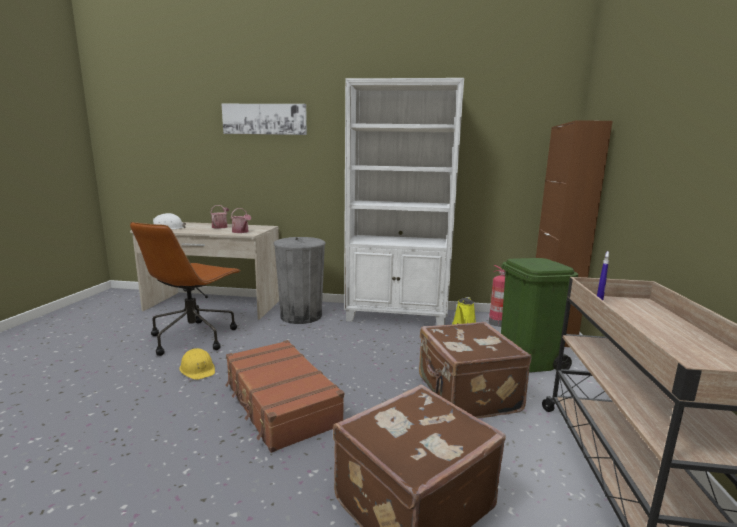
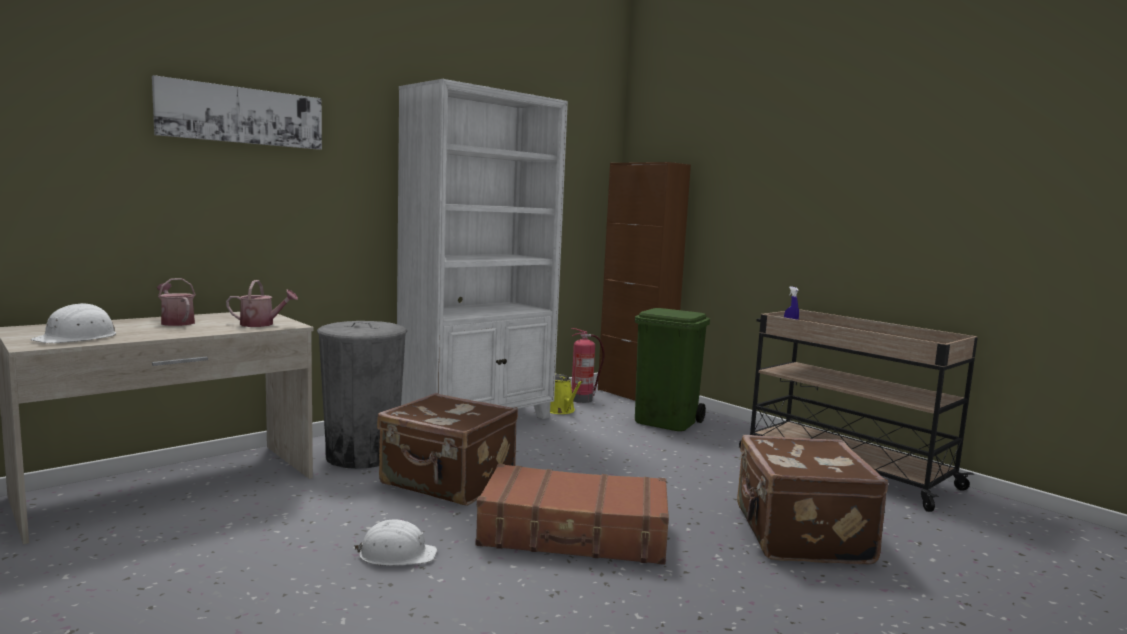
camera: 50 degrees left, 5 degrees down
(194, 337) = (272, 531): brown office chair -> none
(198, 369) = (396, 554): yellow hard hat -> white hard hat
(466, 394) = (683, 461): brown suitcase -> brown suitcase (448, 482)

